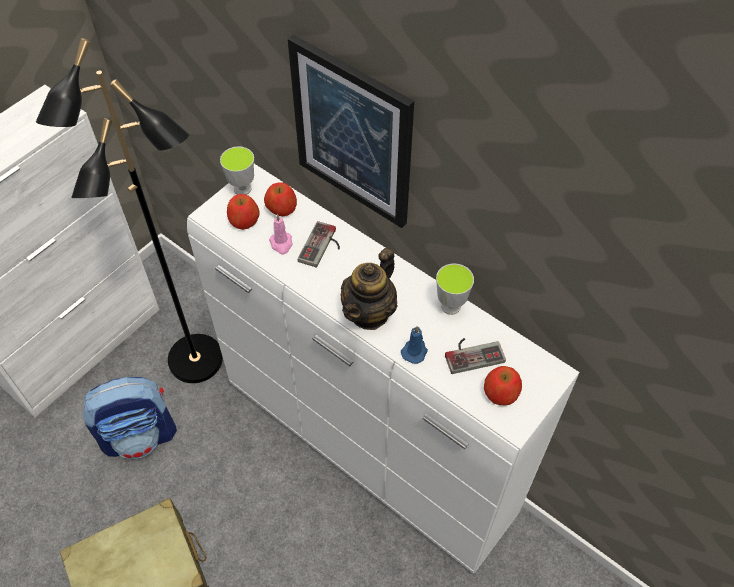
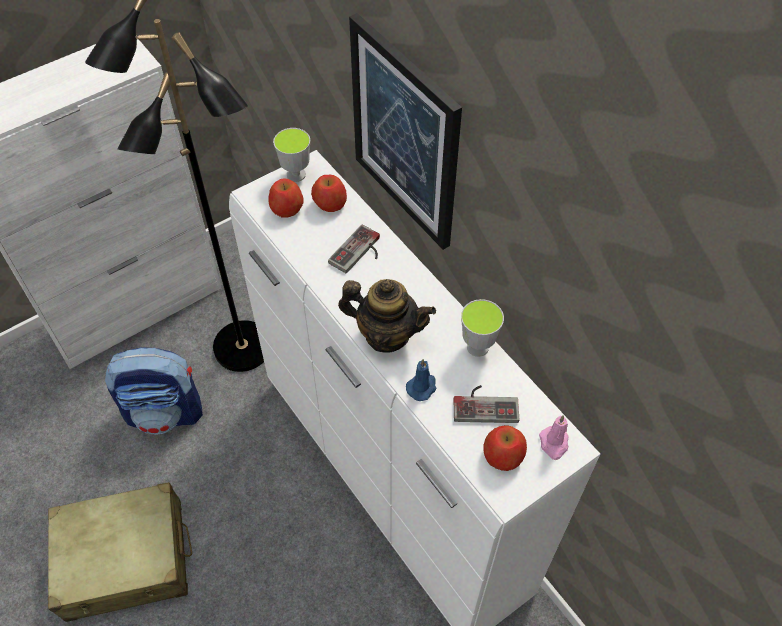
camera: 15 degrees right, 0 degrees up
(281, 243) = (317, 240): pink candle -> pink candle (554, 444)
(369, 313) = (387, 334): teapot -> teapot turned 120 degrees counterclockwise

